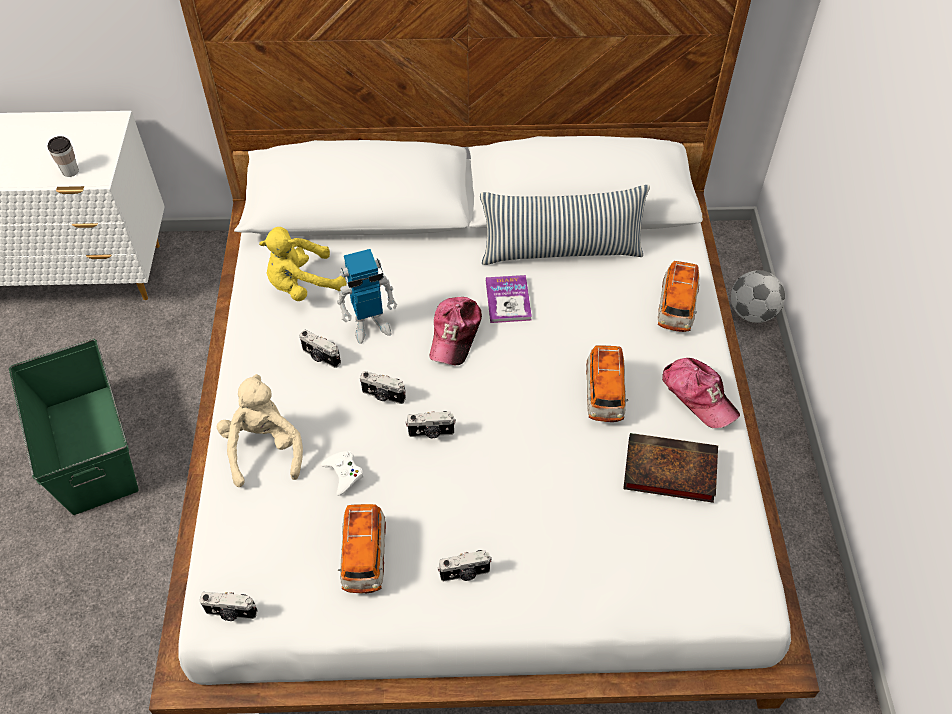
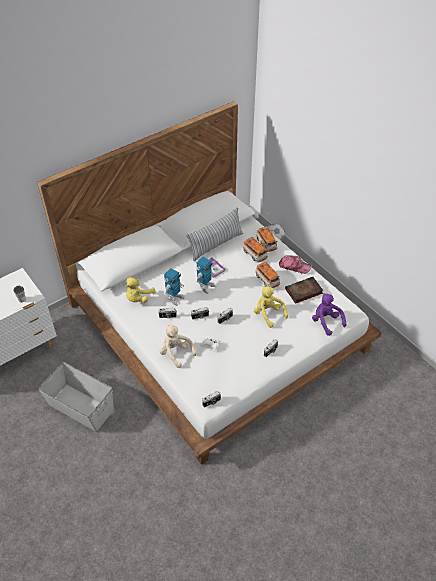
camera: 35 degrees left, 5 degrees down
(92, 447) = (81, 406): green storage box -> grey storage box
(364, 556) = (237, 364): toy car -> toy car (254, 254)
(455, 334) = (205, 286): cap -> toy robot
(538, 477) = (268, 314): none -> yellow plush toy
(663, 581) = (326, 321): none -> purple plush toy

